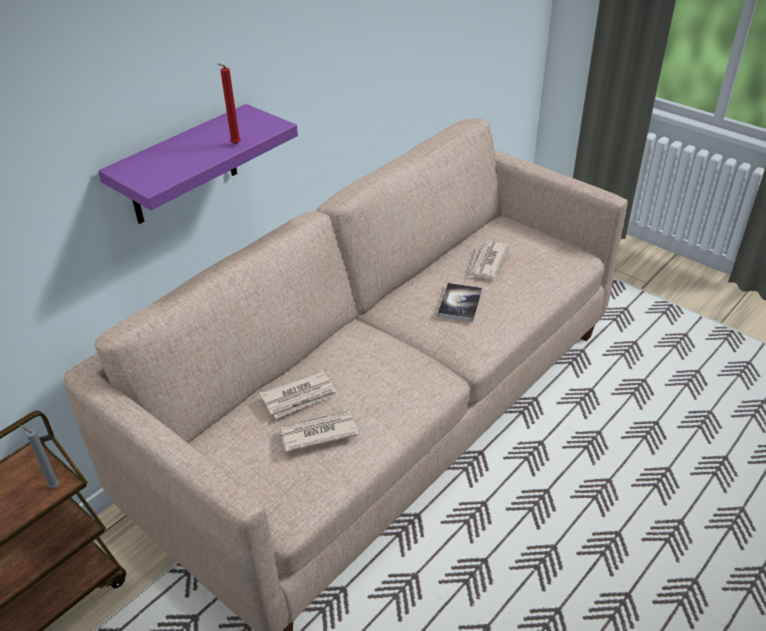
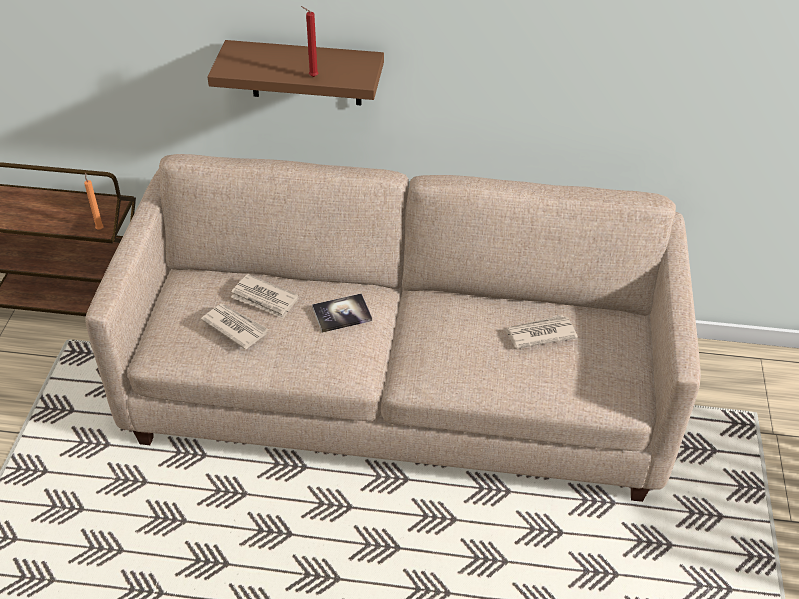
camera: 55 degrees right, 5 degrees up
(53, 486) = (100, 228): grey candle -> orange candle
(183, 166) = (305, 73): purple shelf -> brown shelf
(459, 303) = (461, 341): book -> book (342, 314)

